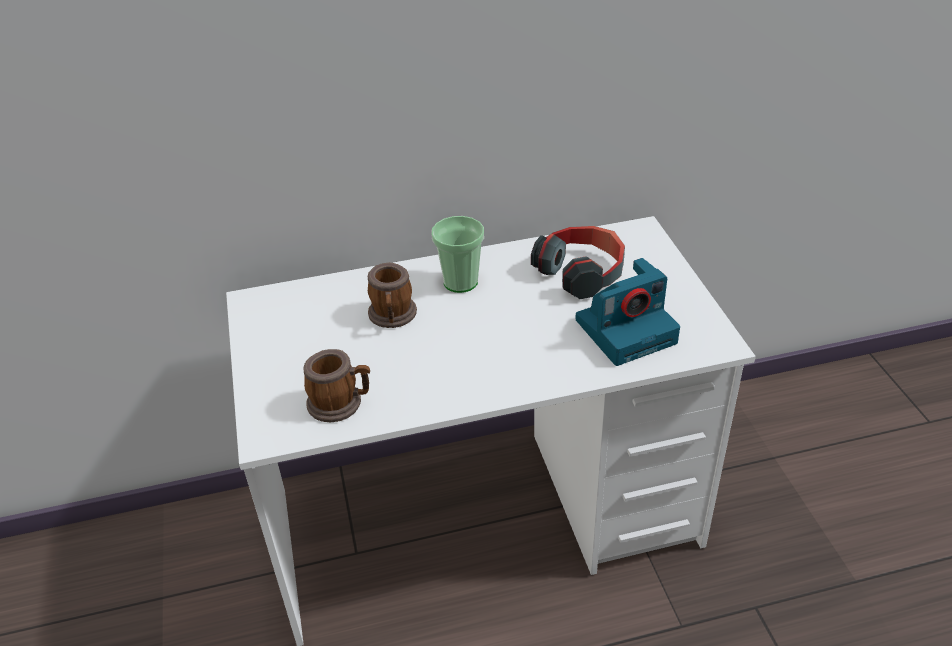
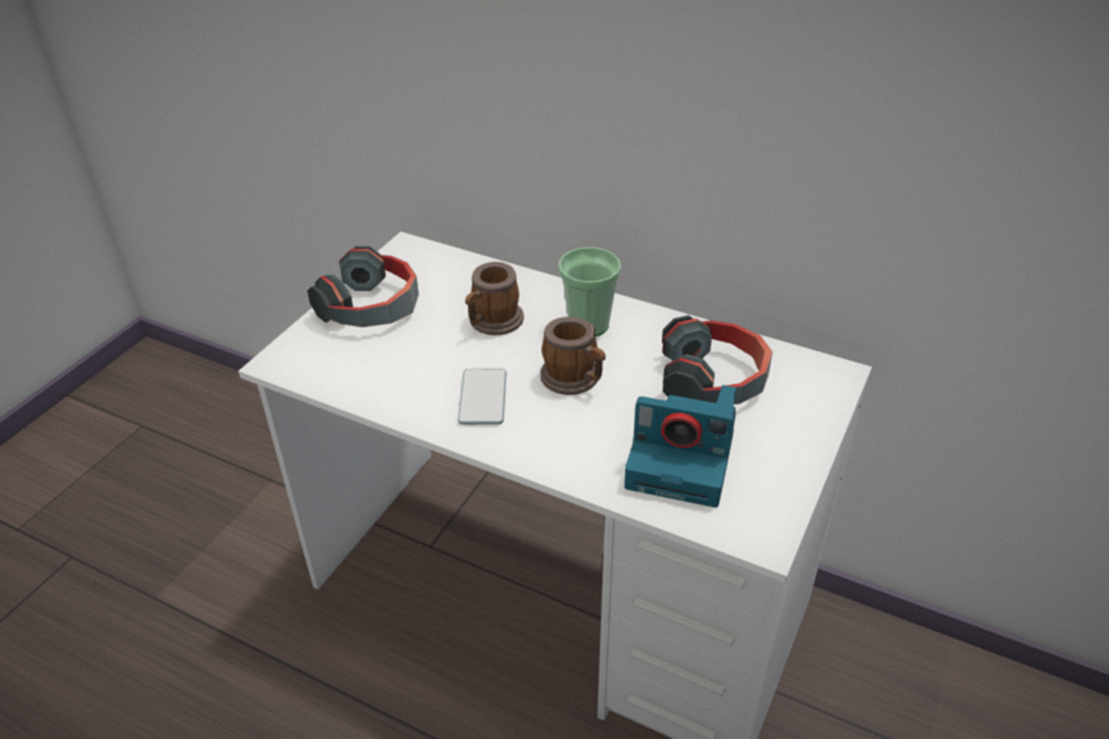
camera: 40 degrees right, 0 degrees up
(285, 357) = (372, 307): none -> headphones
(341, 403) = (361, 370): mug -> mug (575, 379)
(455, 368) = (483, 398): none -> phone

